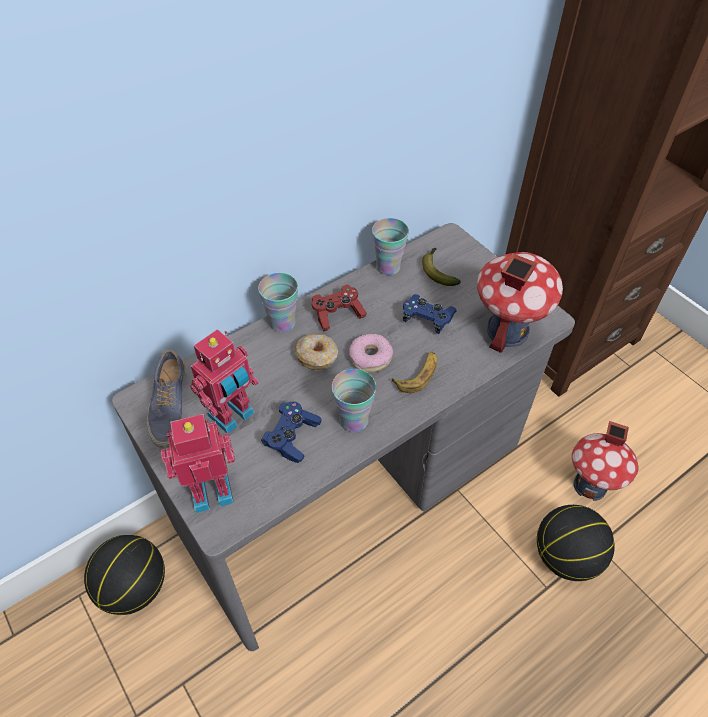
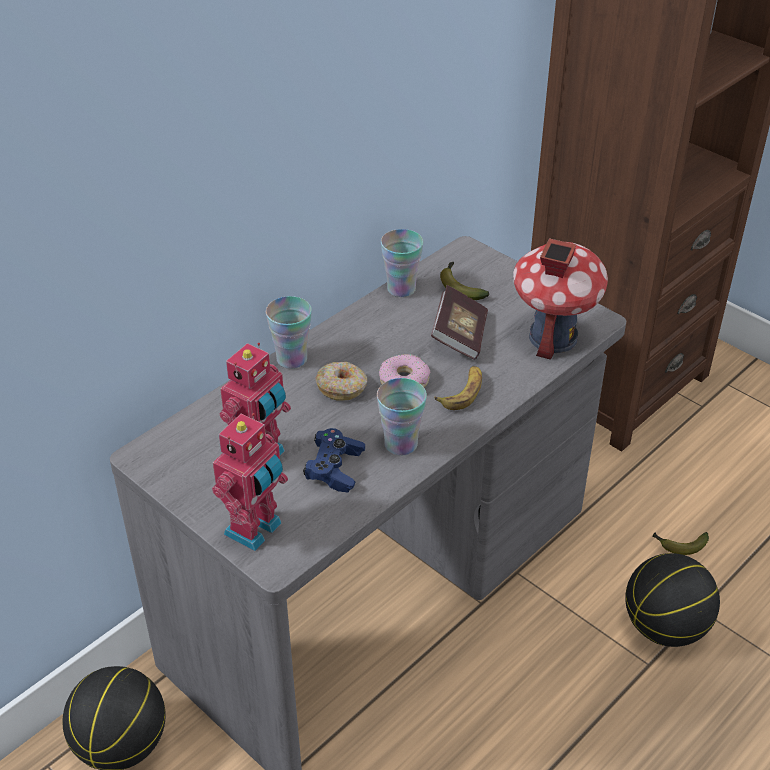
camera: 10 degrees left, 10 degrees down
(169, 407) = (182, 458): shoe -> none
(211, 489) = (256, 530): toy robot -> toy robot turned 150 degrees clockwise
(337, 314) = (354, 343): red game controller -> none
(427, 319) = (459, 336): blue game controller -> book
(590, 485) = (679, 545): toy house -> banana

